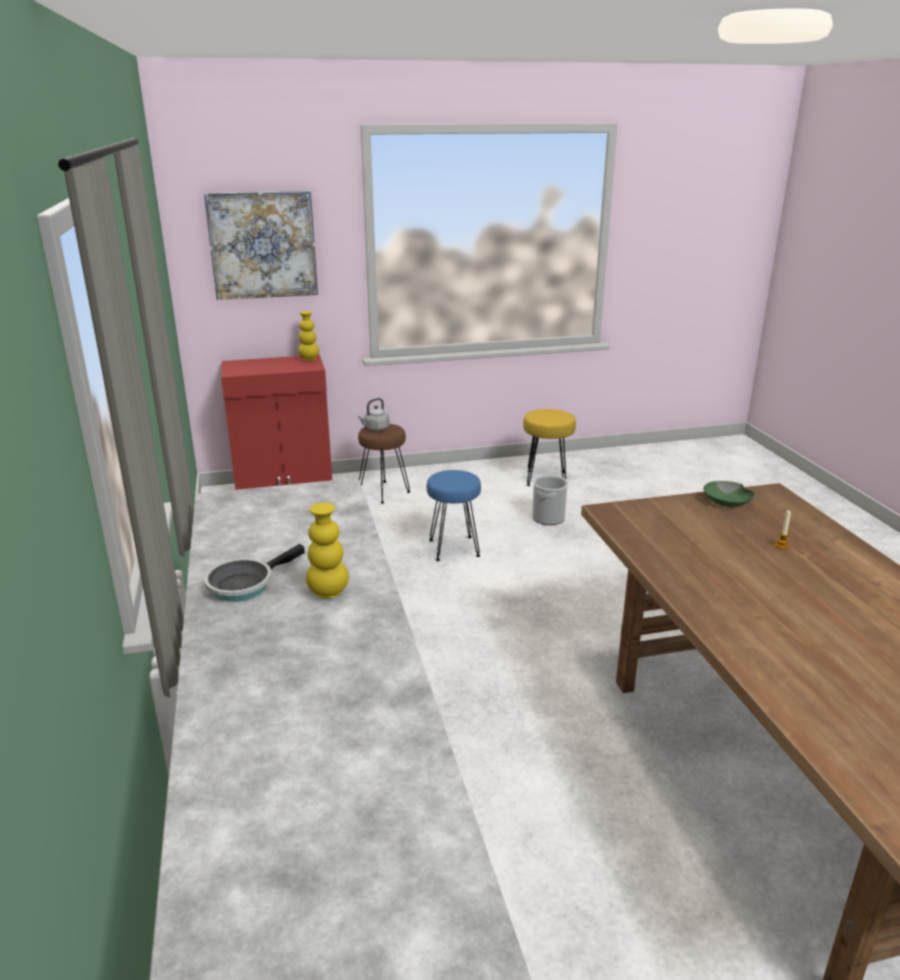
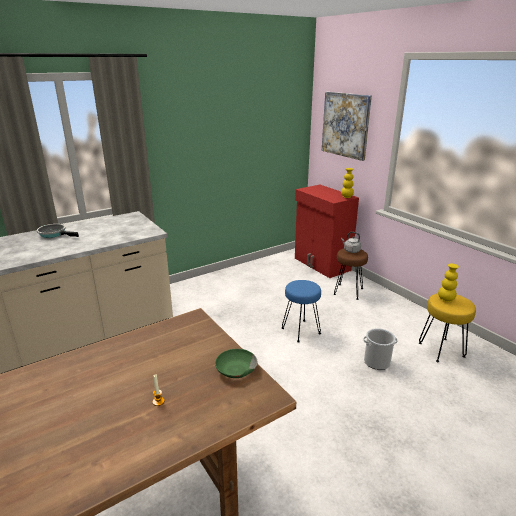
camera: 70 degrees right, 0 degrees up
(328, 592) = (45, 248): yellow vase -> yellow vase (445, 299)

